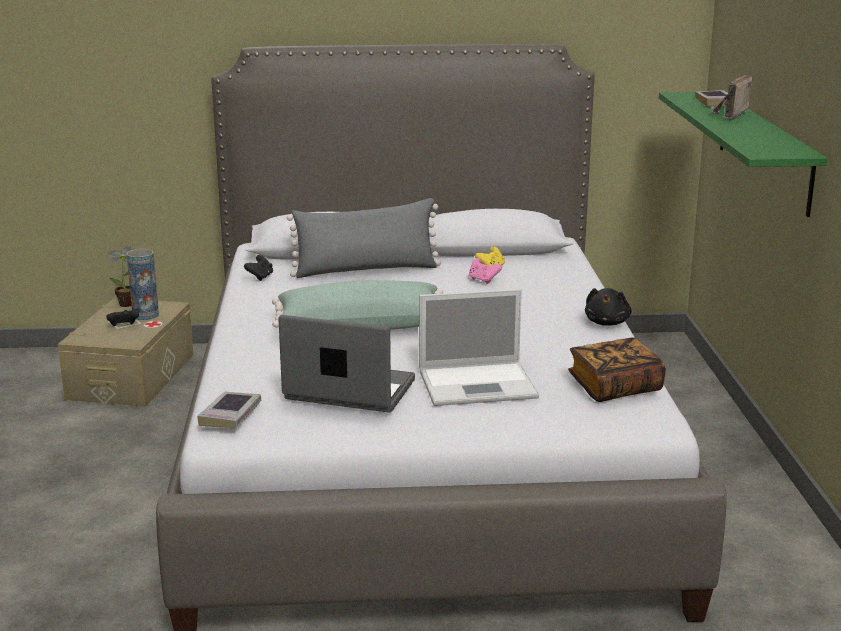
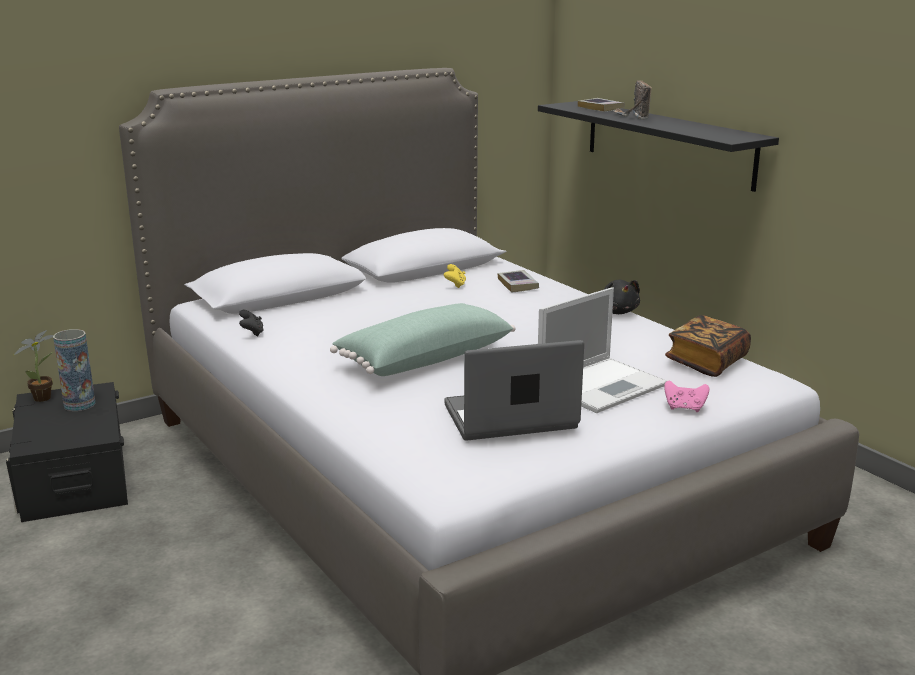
camera: 30 degrees left, 0 degrees up
(123, 326) = (68, 422): black game controller -> none
(131, 376) = (75, 477): beige storage box -> black storage box
(230, 415) = (435, 470): book -> book (518, 285)
(366, 270) = (346, 307): grey pillow -> none
(483, 280) = (464, 296): pink game controller -> pink game controller (684, 408)
(764, 150) = (668, 143): green shelf -> black shelf

